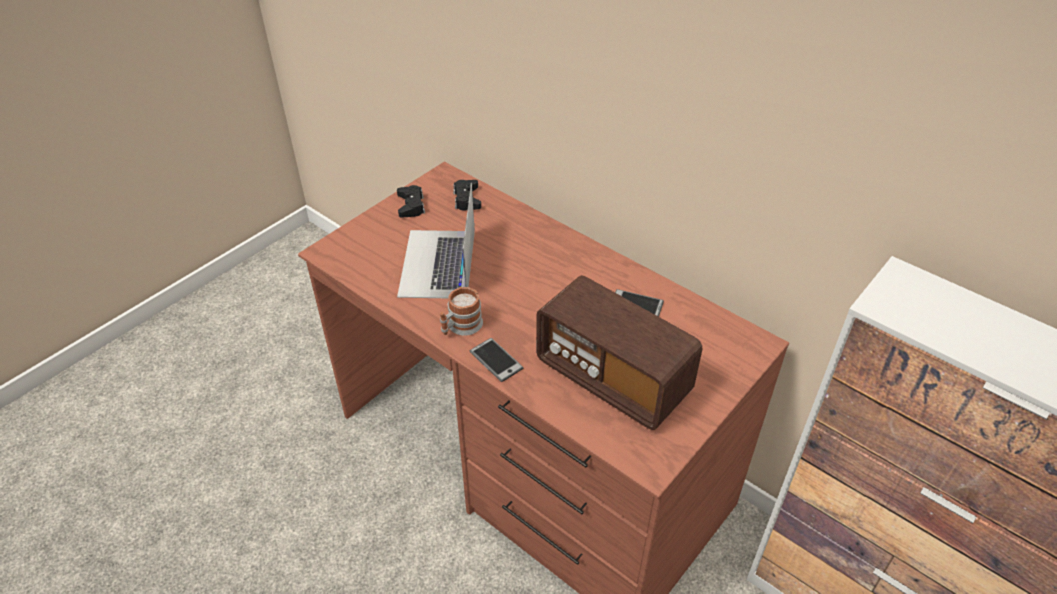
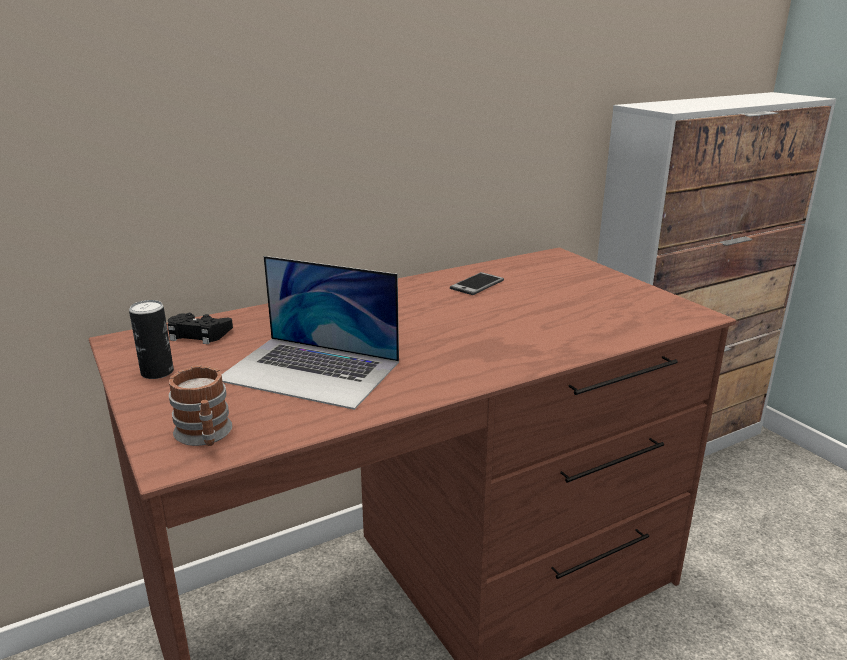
camera: 70 degrees left, 20 degrees down
(411, 206) = (157, 372): black game controller -> can
(460, 327) = (450, 373): mug -> mug (205, 436)
(496, 360) = (523, 361): phone -> none
(612, 378) = (577, 311): radio -> none

